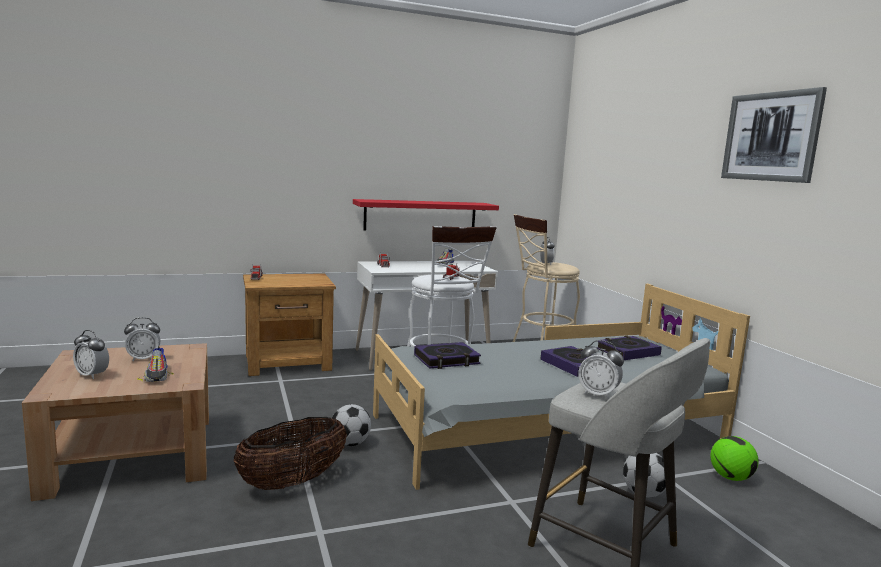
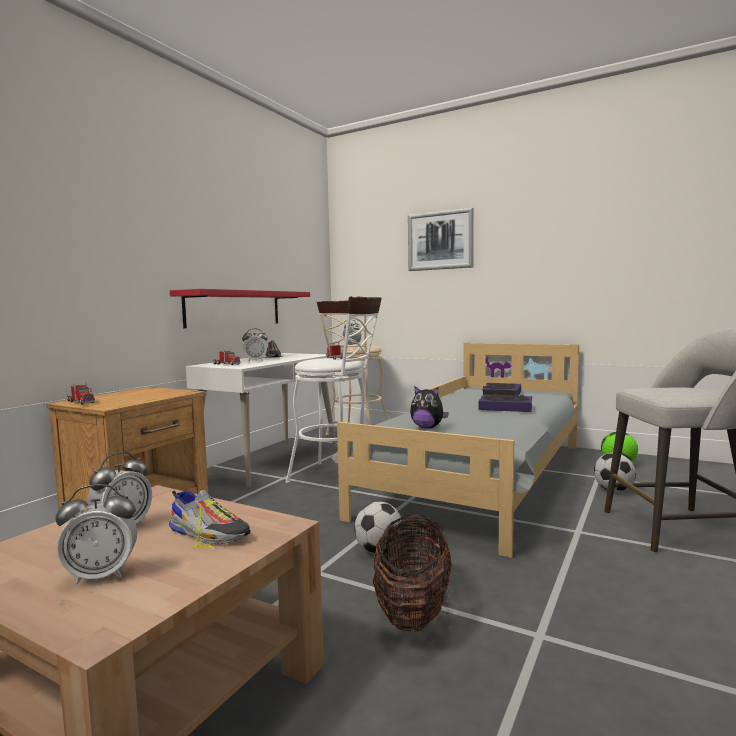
camera: 40 degrees left, 5 degrees down
(446, 360) = (427, 427): book -> plush toy
(598, 394) = (675, 393): alarm clock -> alarm clock (255, 361)
(770, 137) = (572, 208): picture -> picture (440, 240)

